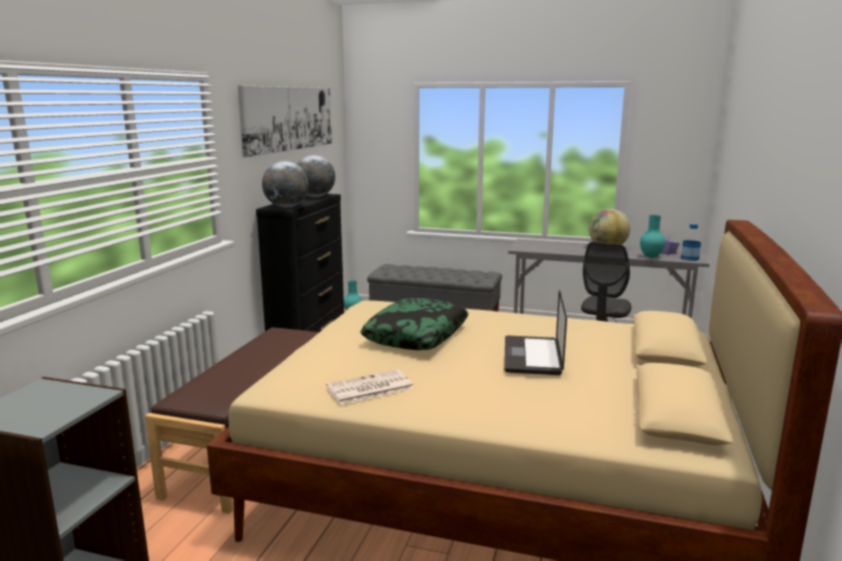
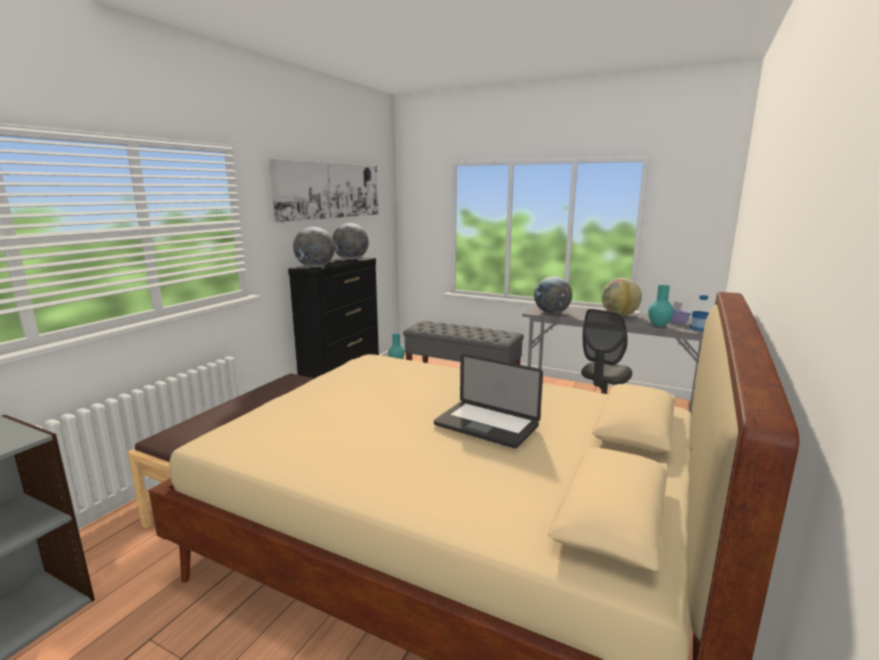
camera: 10 degrees right, 0 degrees up
(369, 388) = (301, 448): newspaper -> none
(416, 335) = (388, 393): pillow -> none
(532, 356) = (486, 425): laptop -> laptop turned 75 degrees counterclockwise
(538, 248) = (552, 313): none -> globe

